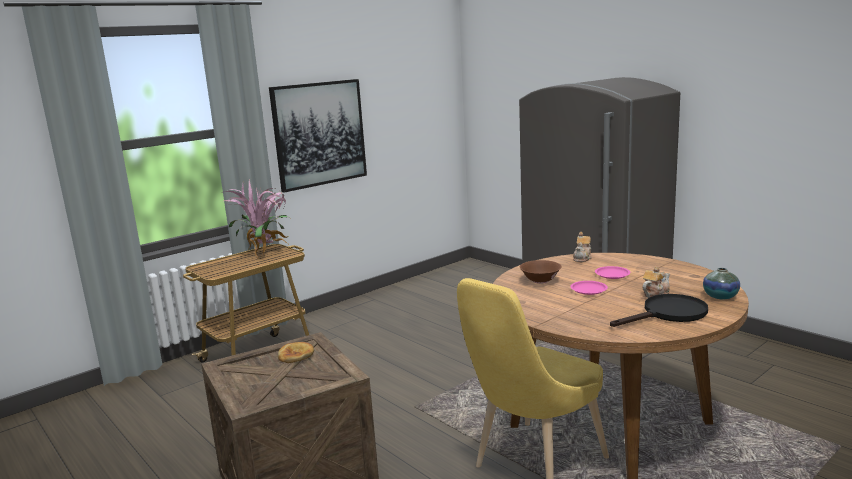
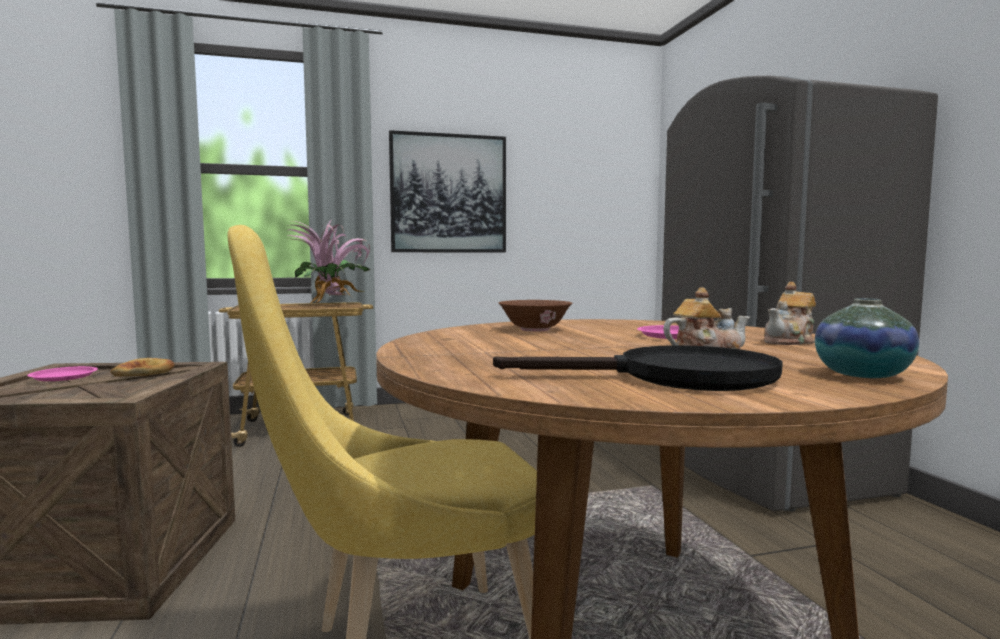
camera: 25 degrees right, 10 degrees down
(582, 258) = (660, 323): teapot -> teapot (790, 342)
(589, 290) = (587, 342): pink plate -> pink plate (64, 377)

